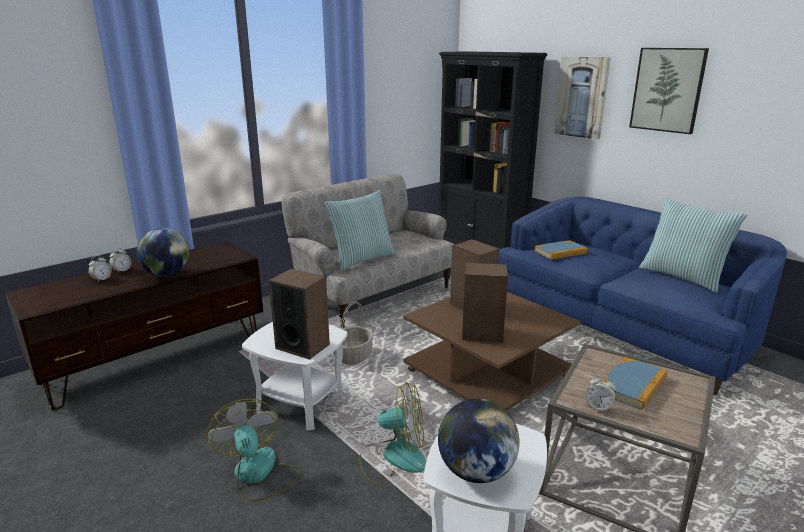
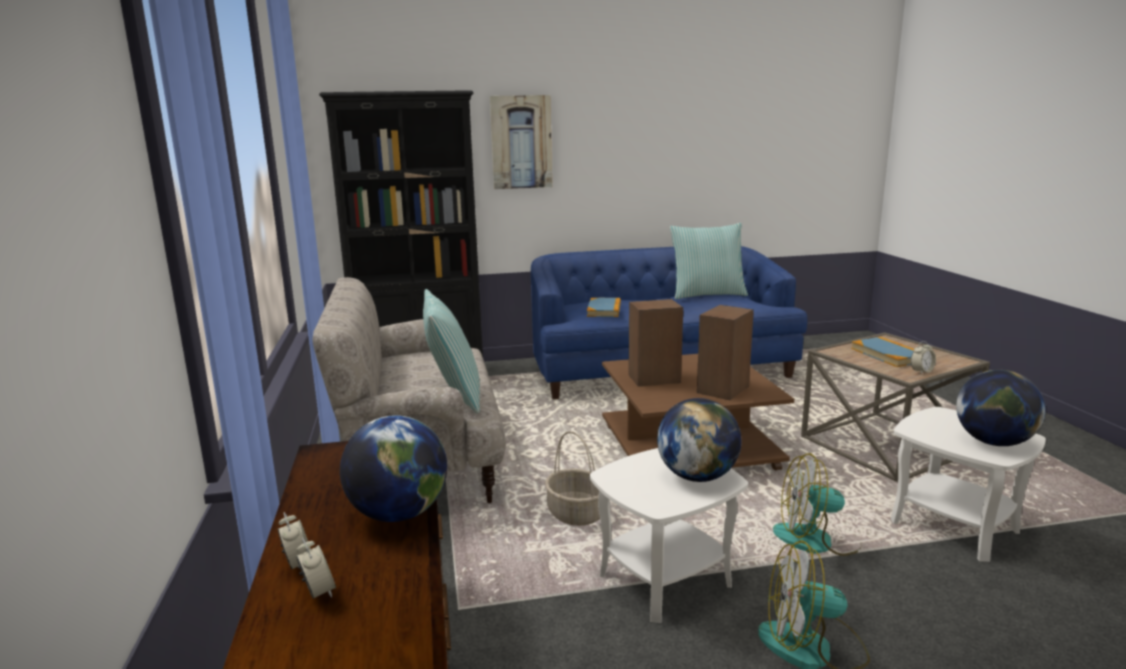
camera: 60 degrees left, 5 degrees down
(302, 346) = (697, 476): speaker -> globe
(393, 458) = (816, 540): fan -> fan turned 120 degrees counterclockwise
(667, 90) = (616, 126): picture -> none

